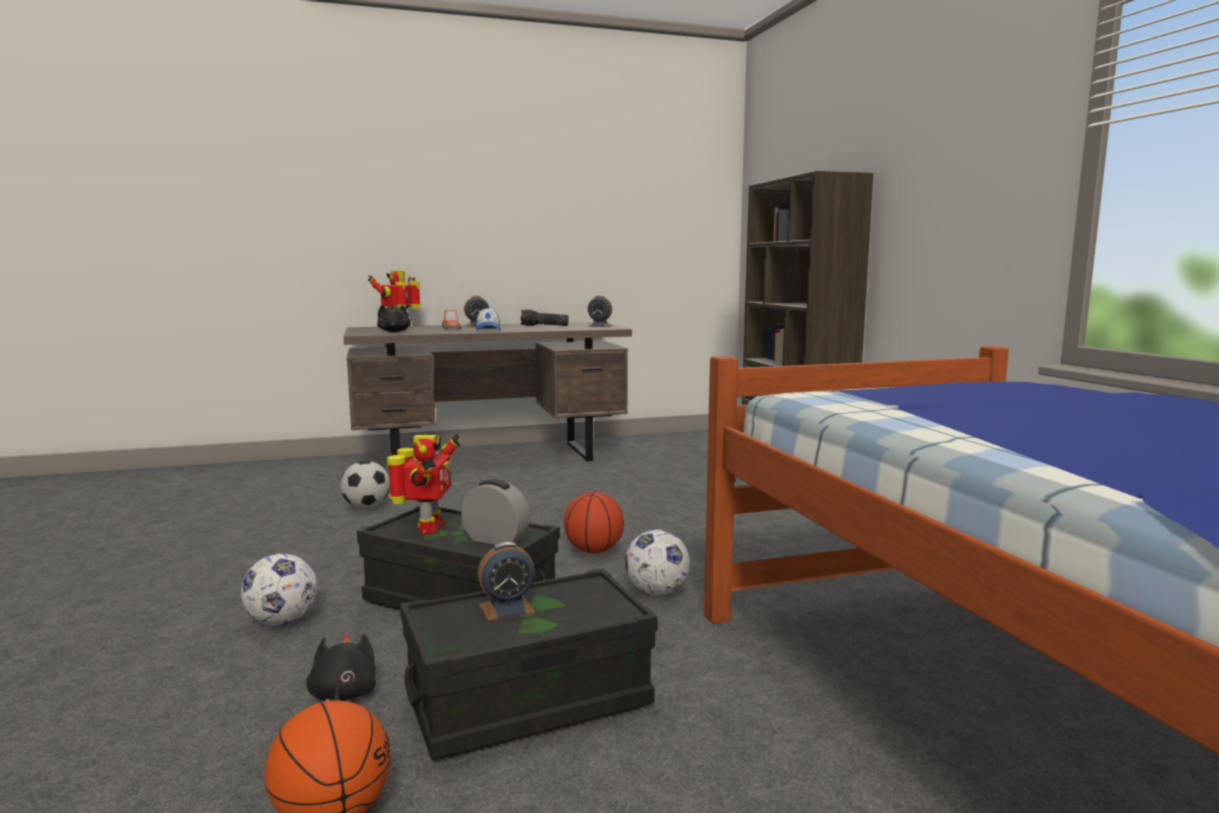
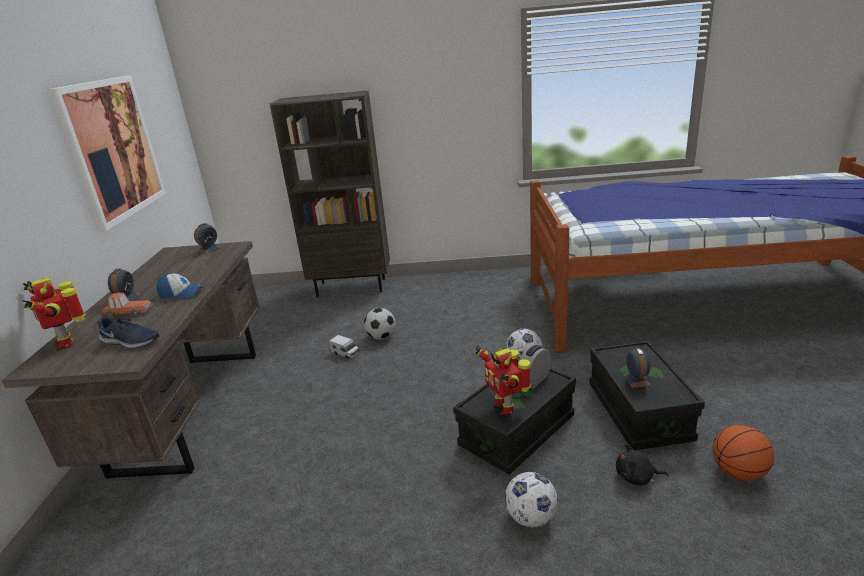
camera: 70 degrees left, 15 degrees up
(366, 507) = (285, 488): football -> football (381, 337)
(394, 332) = (130, 342): black plush toy -> blue shoe
(428, 528) = (505, 406): toy robot -> toy robot turned 135 degrees counterclockwise
(544, 326) = (175, 270): flashlight -> none
(579, 210) = (113, 149): none -> picture
(593, 551) = (455, 375): basketball -> none
(618, 492) = (345, 353): none -> toy truck

